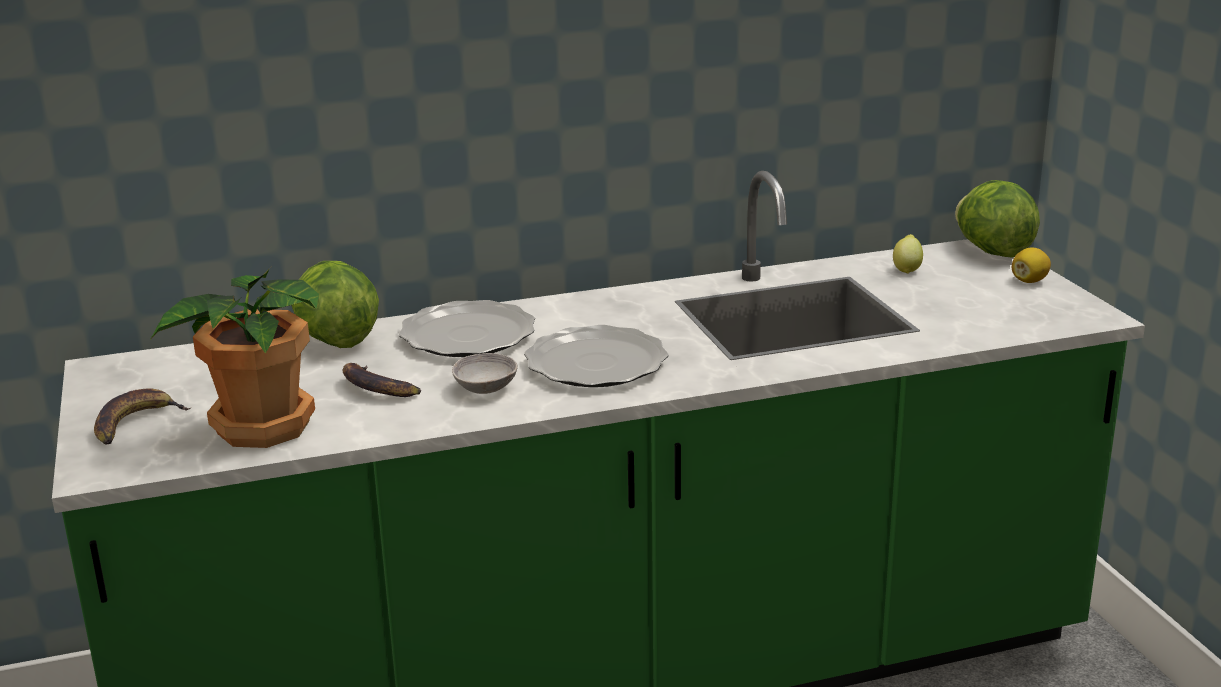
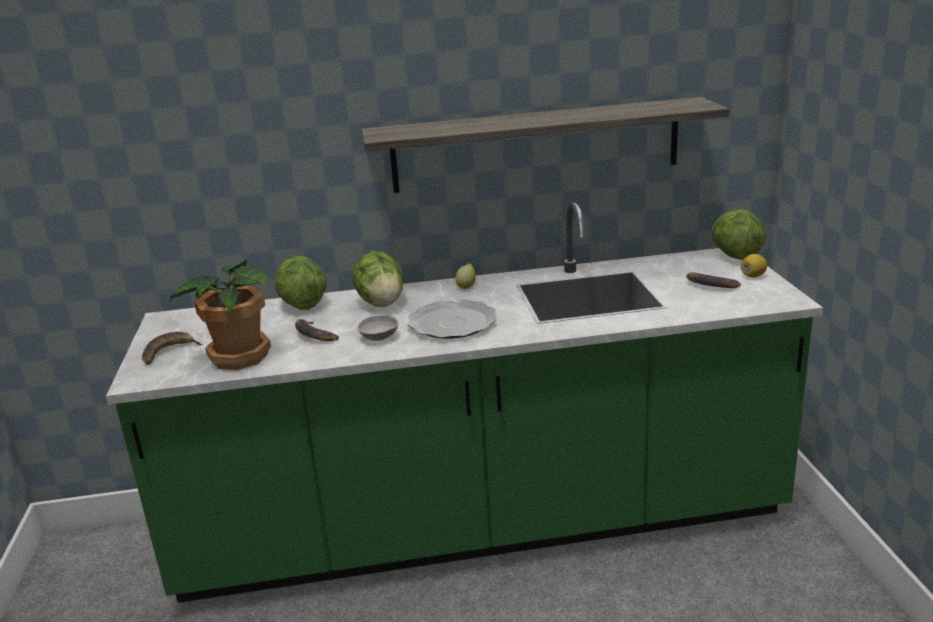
camera: 10 degrees right, 0 degrees up
(468, 334) = (381, 303): plate -> lettuce
(701, 82) = (536, 145): none -> shelf
(907, 269) = (673, 267): lemon -> lemon (466, 286)
(971, 296) = (710, 285): none -> banana

